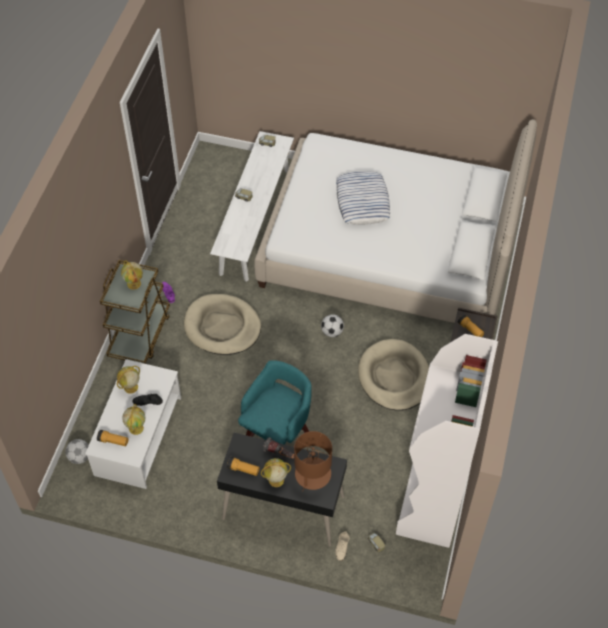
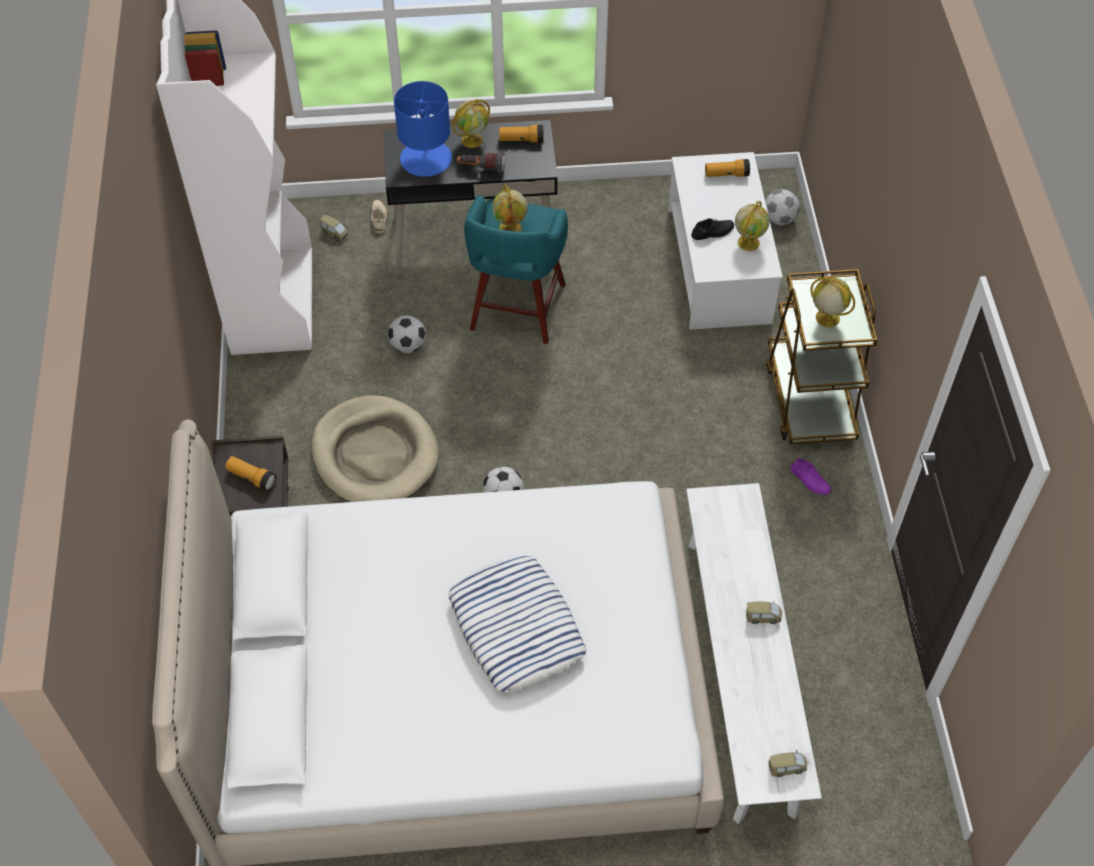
camera: 160 degrees right, 0 degrees up
(136, 428) = (707, 197): globe -> globe (510, 229)
(222, 327) = (687, 451): beige dog bed -> none
(312, 474) = (426, 158): brown table lamp -> blue table lamp
(354, 440) = (408, 346): none -> football

